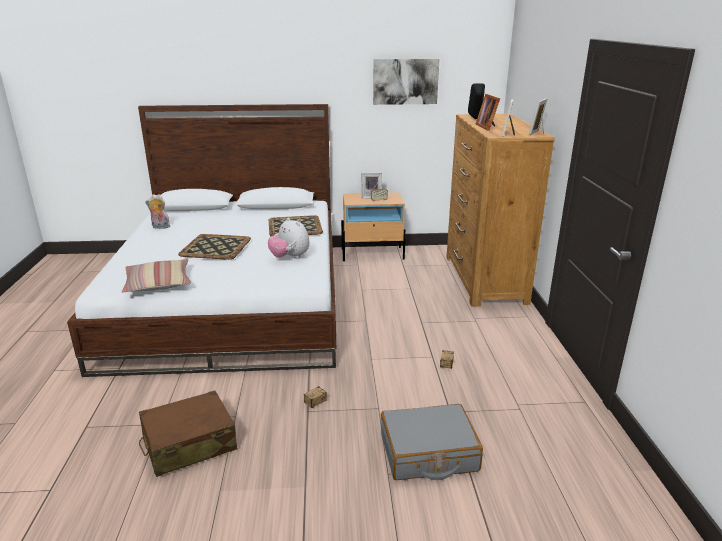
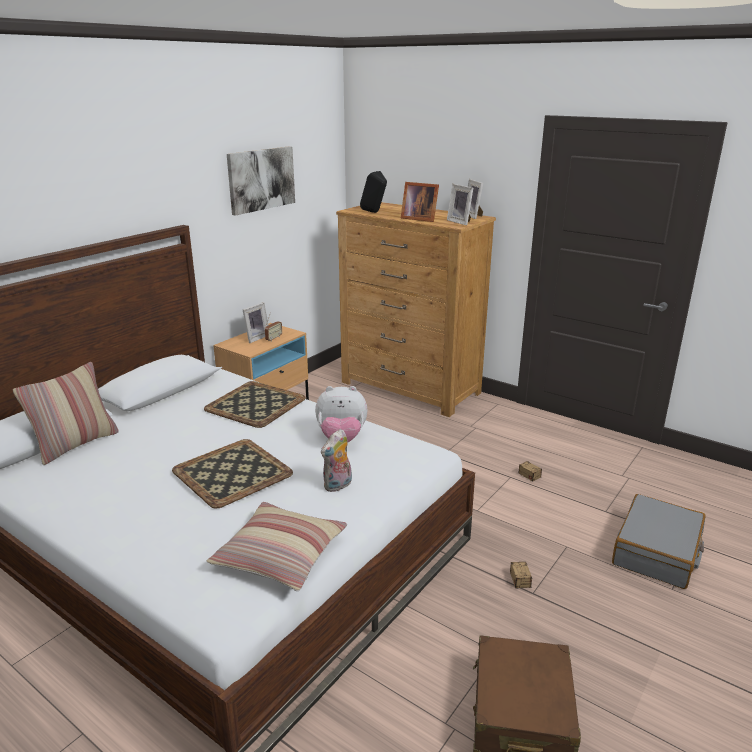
camera: 50 degrees left, 0 degrees up
(160, 227) = (65, 492): plush toy -> plush toy (338, 486)
(200, 213) = (76, 444): none -> pillow

